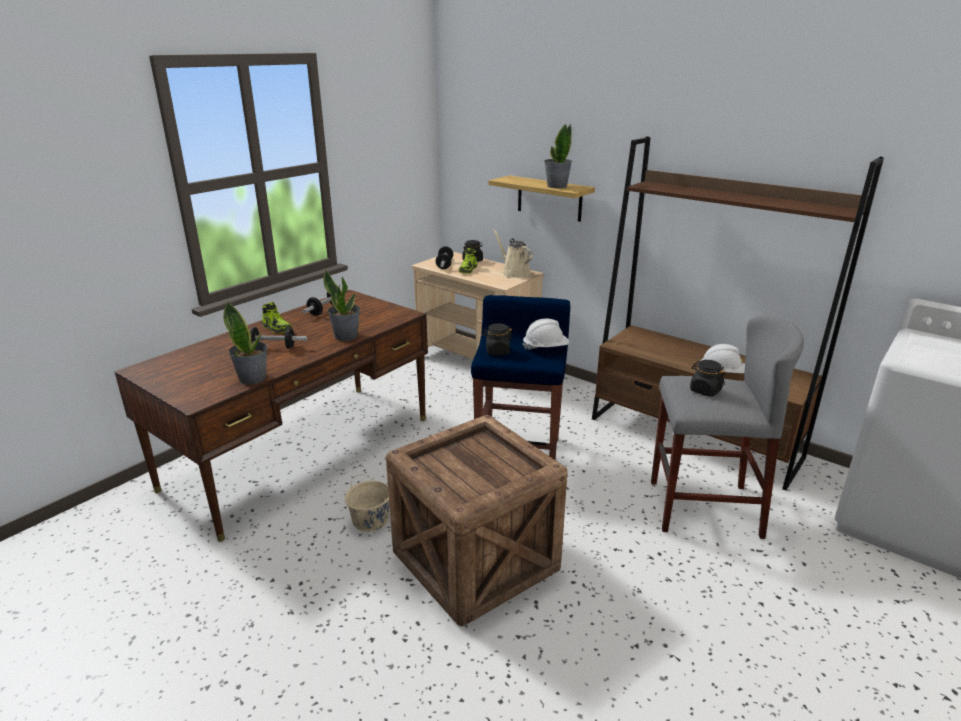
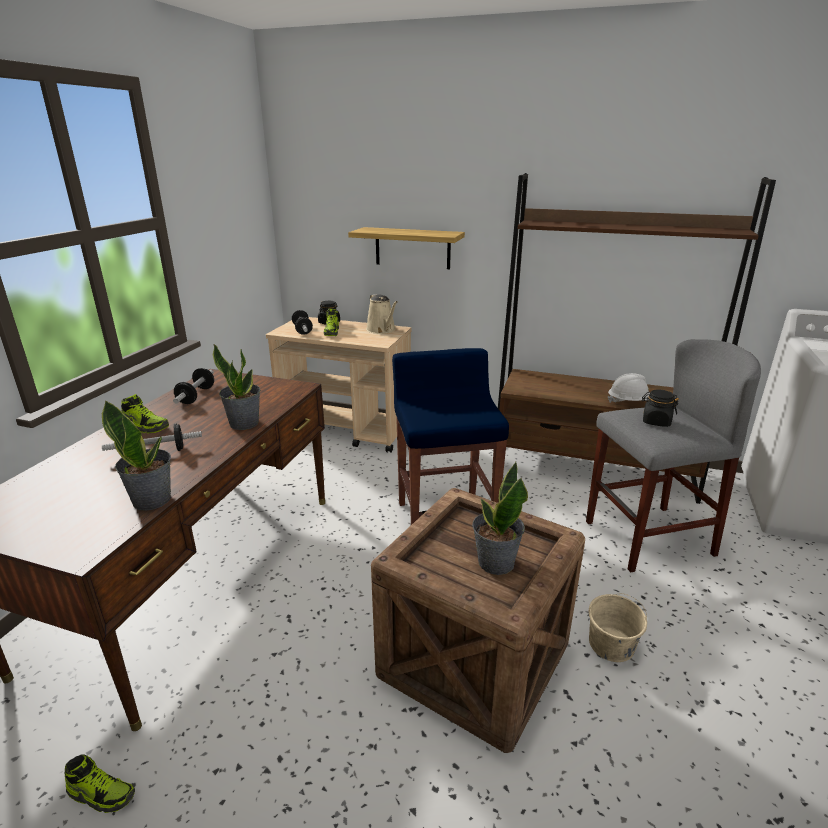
camera: 20 degrees left, 0 degrees up
(186, 570) = (102, 794): none -> shoe
(371, 520) = (326, 642): beige bucket -> beige bucket (611, 645)
(497, 351) = (427, 414): black jar -> none
(514, 272) = (382, 330): beige watering can -> beige watering can turned 150 degrees counterclockwise
(545, 348) = (473, 403): white hard hat -> none
(556, 186) = (427, 233): potted plant -> potted plant (495, 562)

